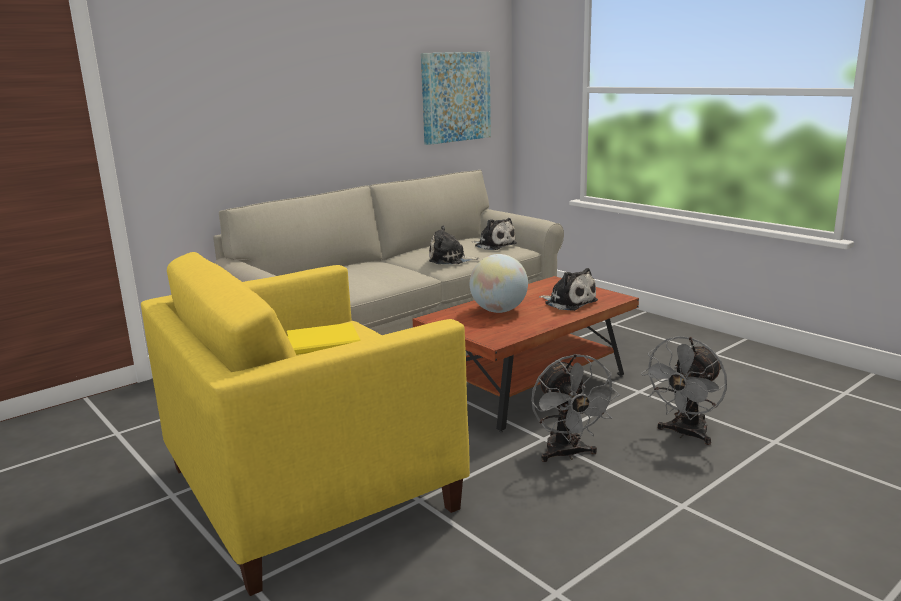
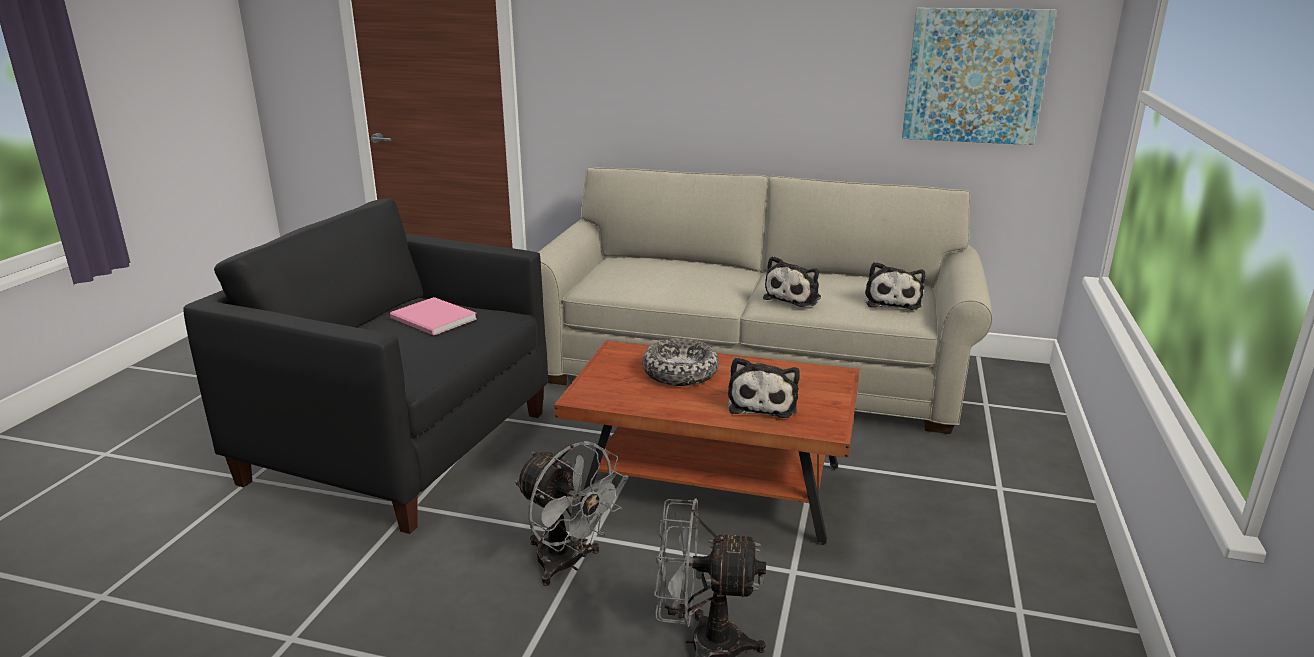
camera: 55 degrees right, 5 degrees up
(311, 487) = (401, 447): yellow armchair -> black armchair
(325, 342) = (433, 320): yellow book -> pink book
(450, 260) = (794, 297): plush toy -> plush toy turned 120 degrees counterclockwise
(499, 311) = (680, 373): globe -> bowl
(567, 454) = (568, 564): grey fan -> grey fan turned 90 degrees counterclockwise

